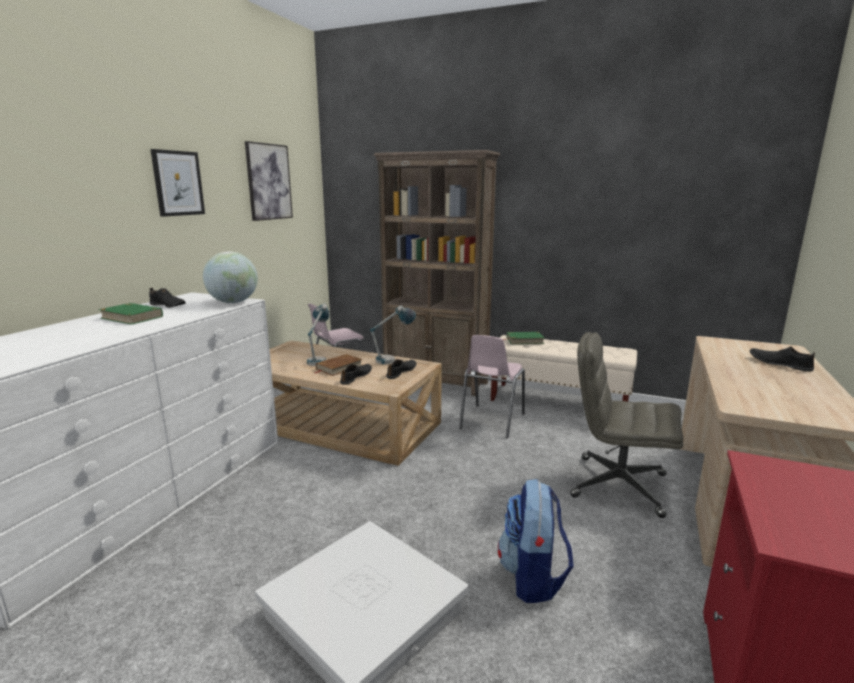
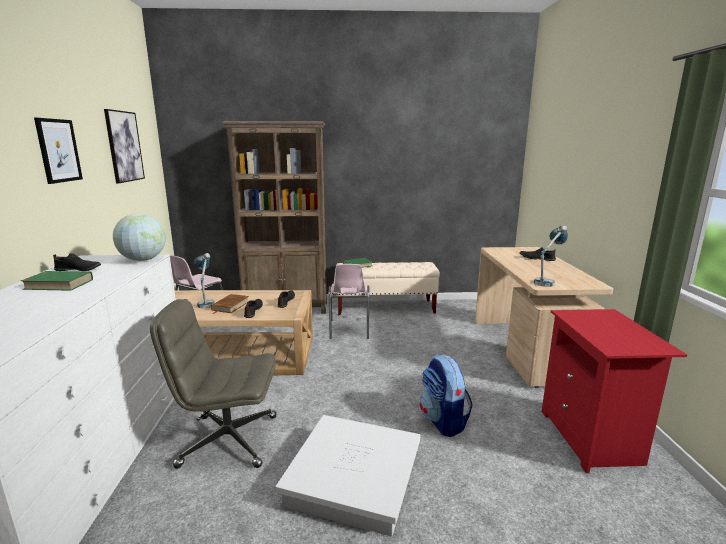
camera: 25 degrees left, 0 degrees up
(393, 360) = (271, 293): table lamp -> table lamp (547, 281)
(617, 485) = (455, 353): grey office chair -> grey office chair (227, 440)

